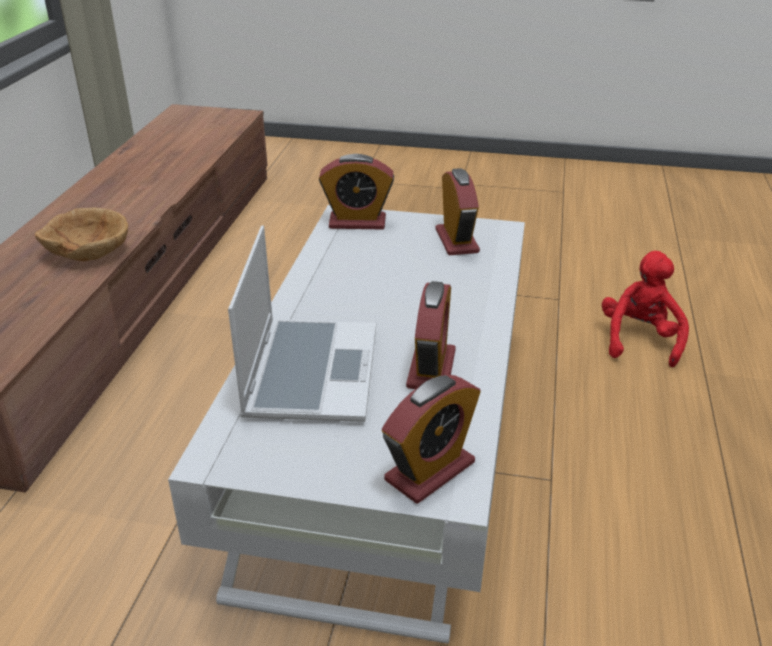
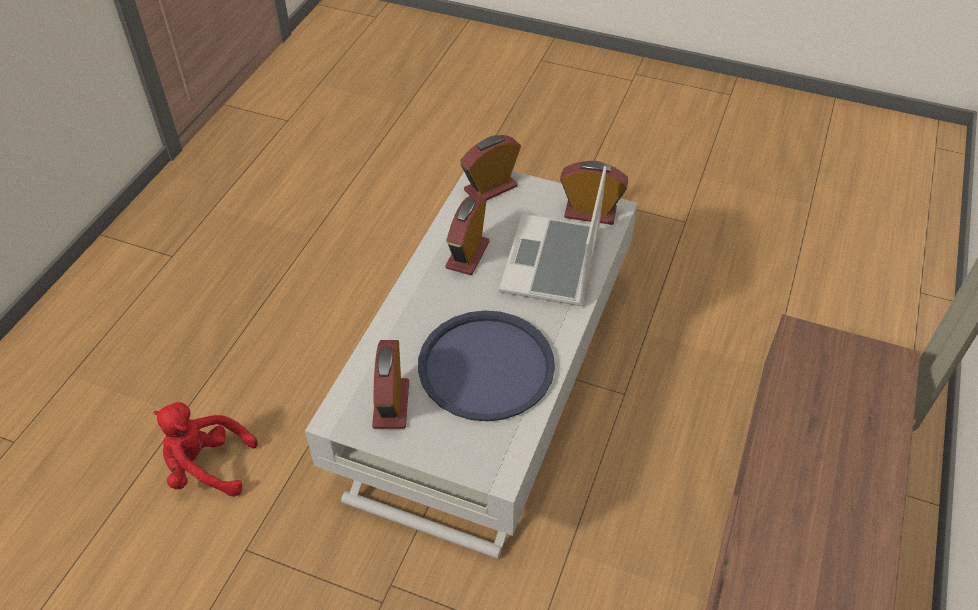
camera: 170 degrees left, 15 degrees up
(87, 252) = (788, 505): brown bowl -> none
(357, 222) = (485, 455): alarm clock -> alarm clock (590, 213)
(373, 272) = (486, 366): none -> blue tray
(639, 340) = (207, 467): red plush toy -> red plush toy turned 75 degrees clockwise

